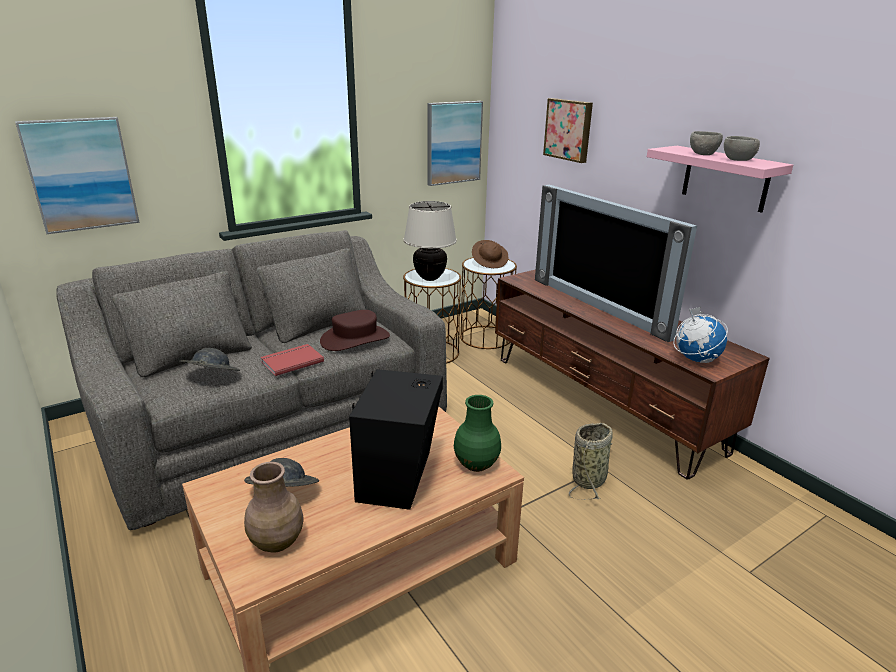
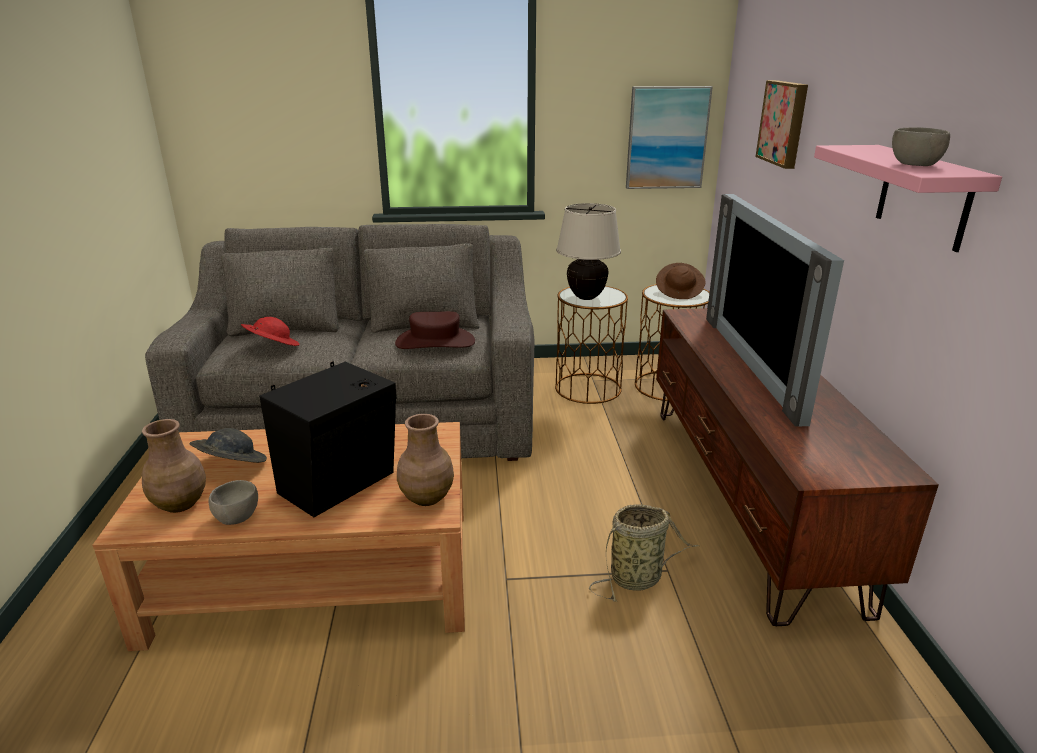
camera: 30 degrees right, 0 degrees up
(81, 174) = (247, 142): picture -> none
(211, 377) = (272, 347): grey hat -> red hat
(291, 361) = (353, 349): red book -> none
(475, 464) = (426, 497): green vase -> brown vase
(695, 359) = (808, 456): globe -> none
(702, 154) = (880, 155): grey bowl -> grey bowl (236, 517)

